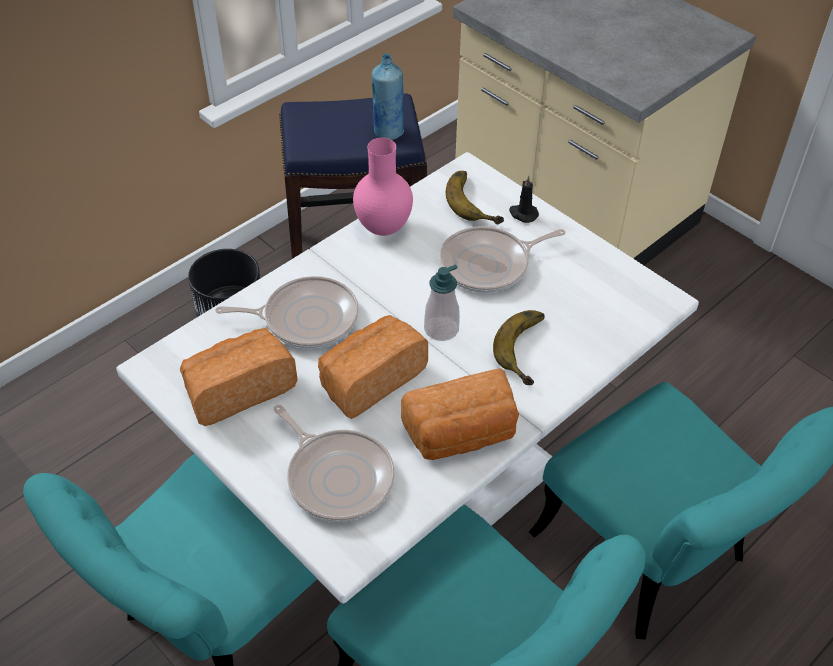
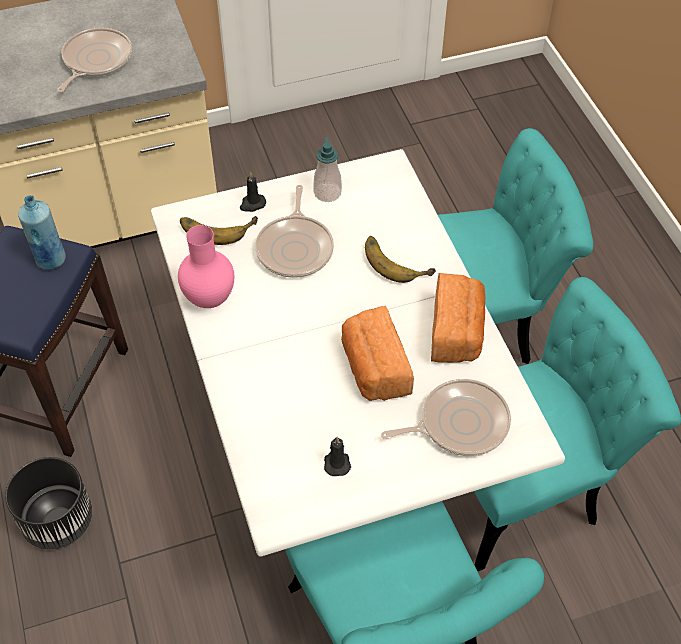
camera: 65 degrees left, 5 degrees up
(238, 389) = (336, 462): bread -> black candle
(306, 318) = (283, 389): frying pan -> frying pan (95, 61)
(441, 329) = (346, 304): soap dispenser -> soap dispenser (327, 193)

